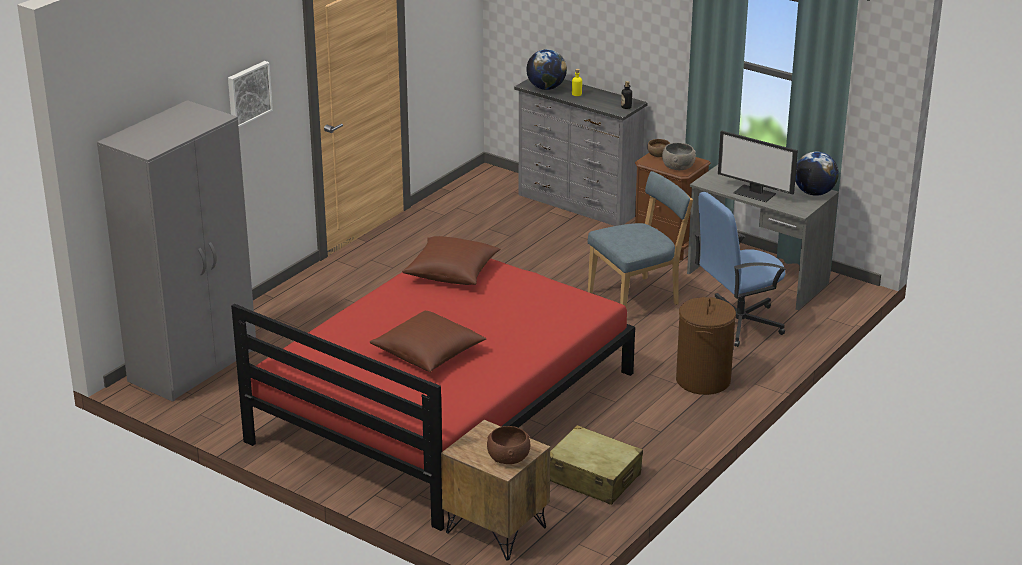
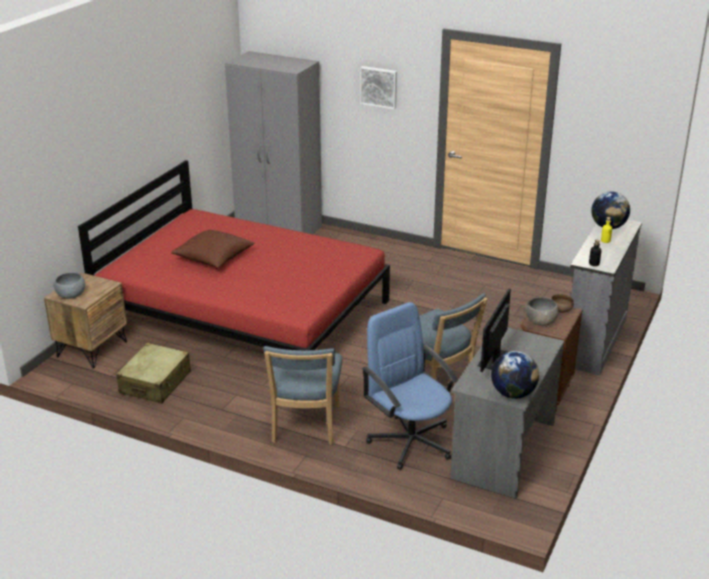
camera: 80 degrees right, 0 degrees up
(452, 273) = (333, 254): brown pillow -> none
(508, 458) = (71, 295): brown bowl -> grey bowl
(703, 380) = (305, 426): brown laundry basket -> blue chair

